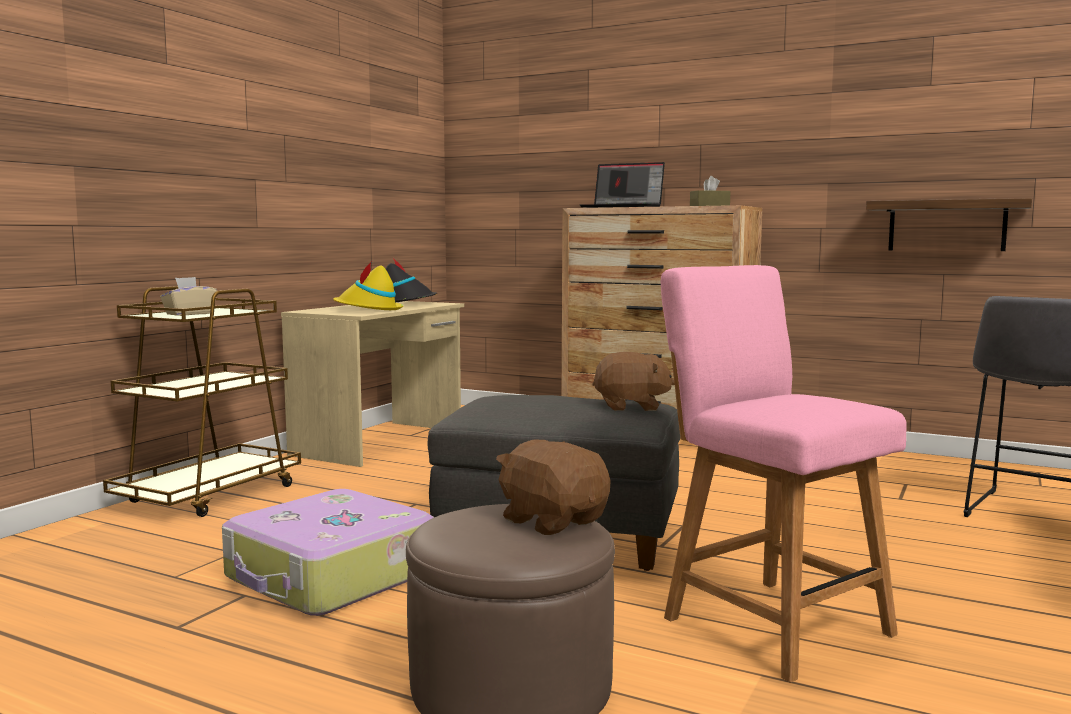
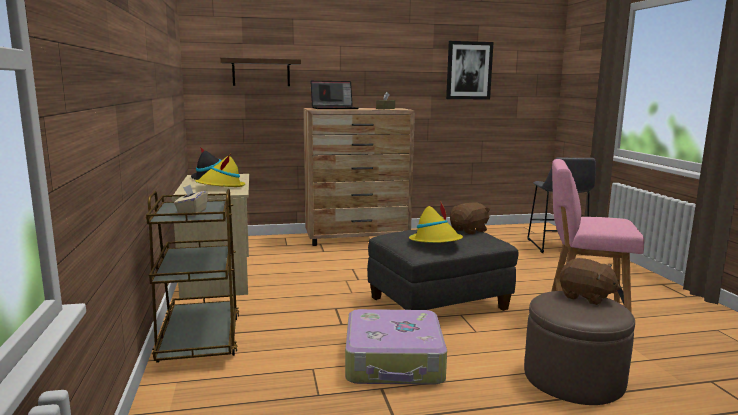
camera: 40 degrees left, 5 degrees up
(521, 408) = (436, 241): none -> yellow hat
(553, 521) = (586, 297): brown plush toy -> brown plush toy turned 150 degrees counterclockwise
(909, 129) = (469, 70): none -> picture
(946, 225) = (484, 117): shelf -> shelf (261, 72)

